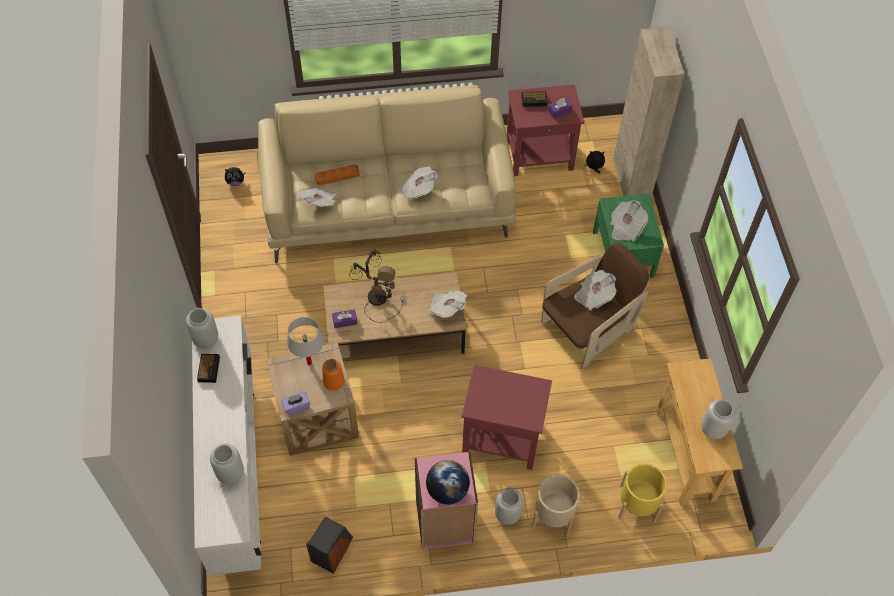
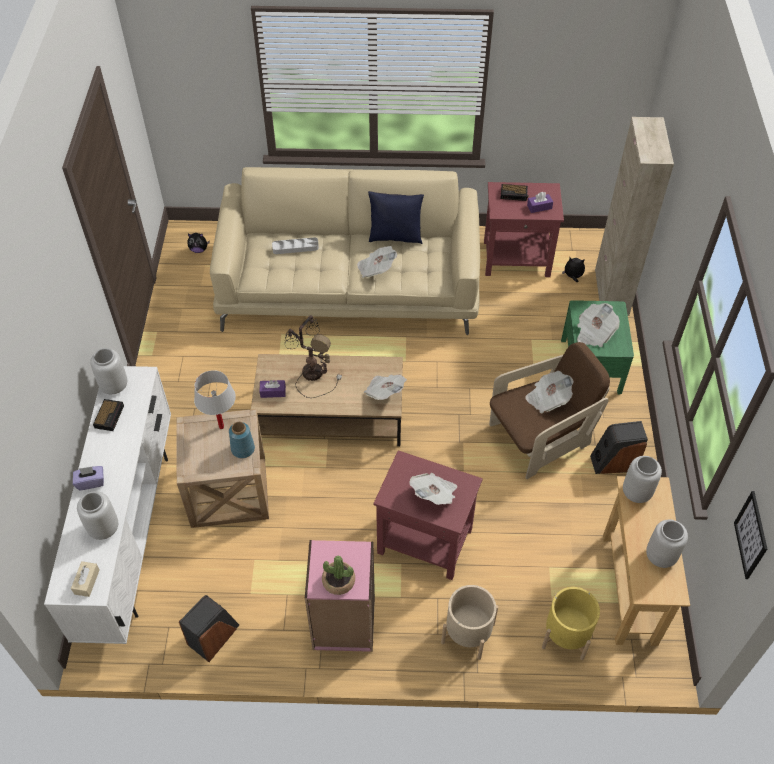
camera: 10 degrees right, 5 degrees down
(227, 523) = (87, 582): none -> beige tissue box
(296, 406) = (197, 470): purple tissue box -> purple tissue box (91, 482)
(319, 202) = (271, 270): newspaper -> newspaper (434, 495)
(334, 381) = (243, 449): orange vase -> blue vase
(337, 176) = (295, 247): orange tray -> grey tray
(429, 154) = (395, 237): none -> blue pillow
(447, 490) = (338, 581): globe -> potted plant
(507, 514) = (415, 625): grey vase -> grey vase (636, 493)
(656, 343) = (613, 462): none -> speaker
(789, 409) = (751, 535): none -> picture

